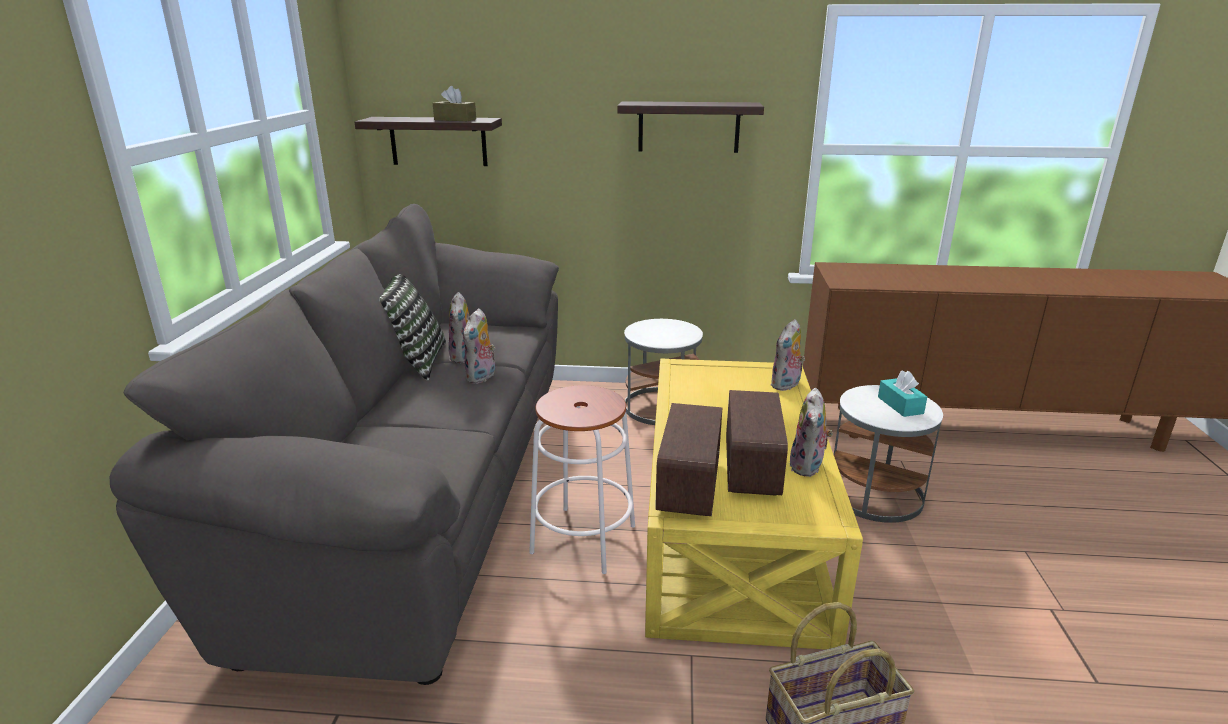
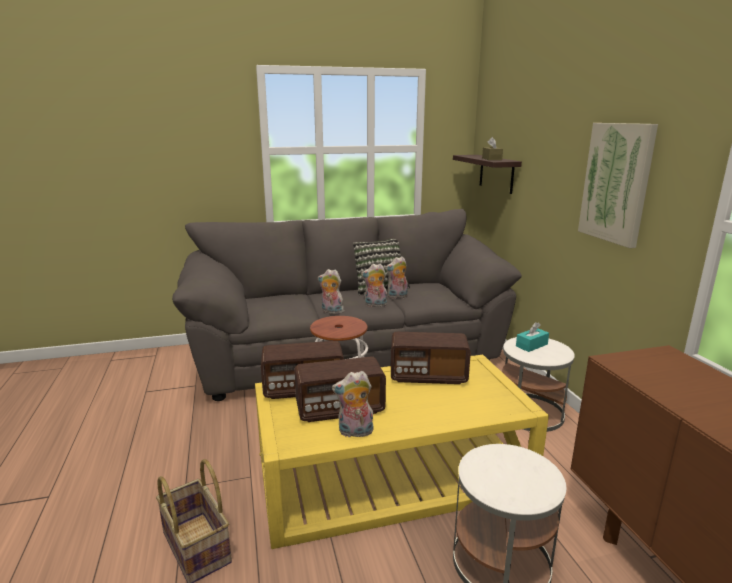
camera: 70 degrees right, 5 degrees down
(688, 127) = (616, 183): shelf -> picture
(697, 398) = (428, 376): none -> radio
(786, 385) = (492, 411): plush toy -> plush toy (331, 312)
(900, 405) = (515, 480): turquoise tissue box -> turquoise tissue box (531, 345)

